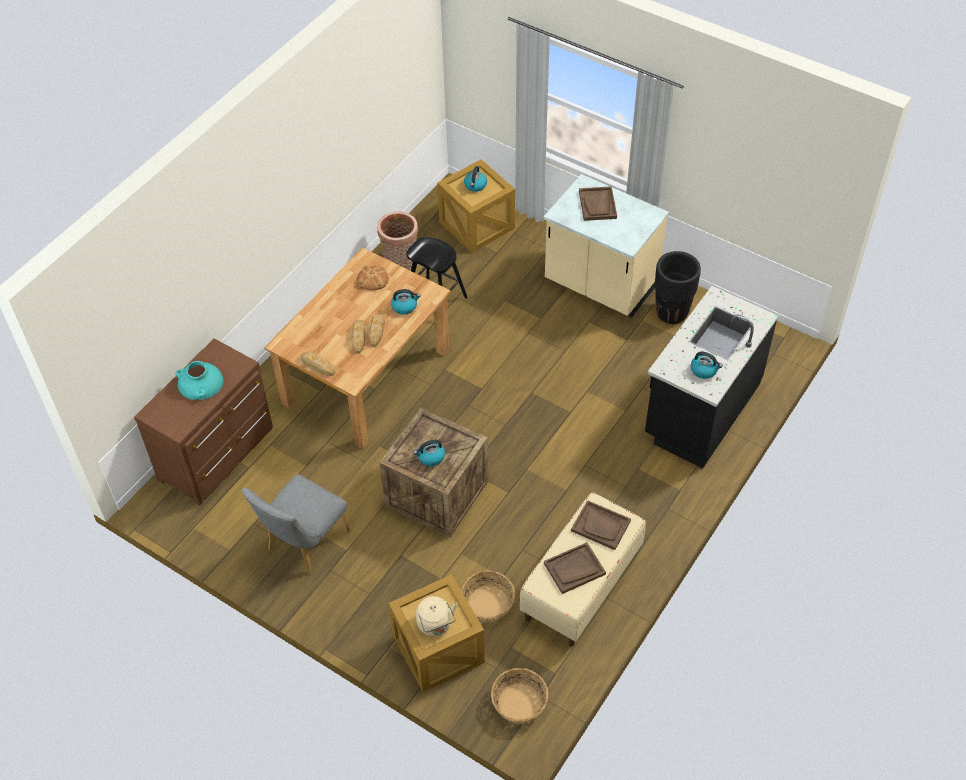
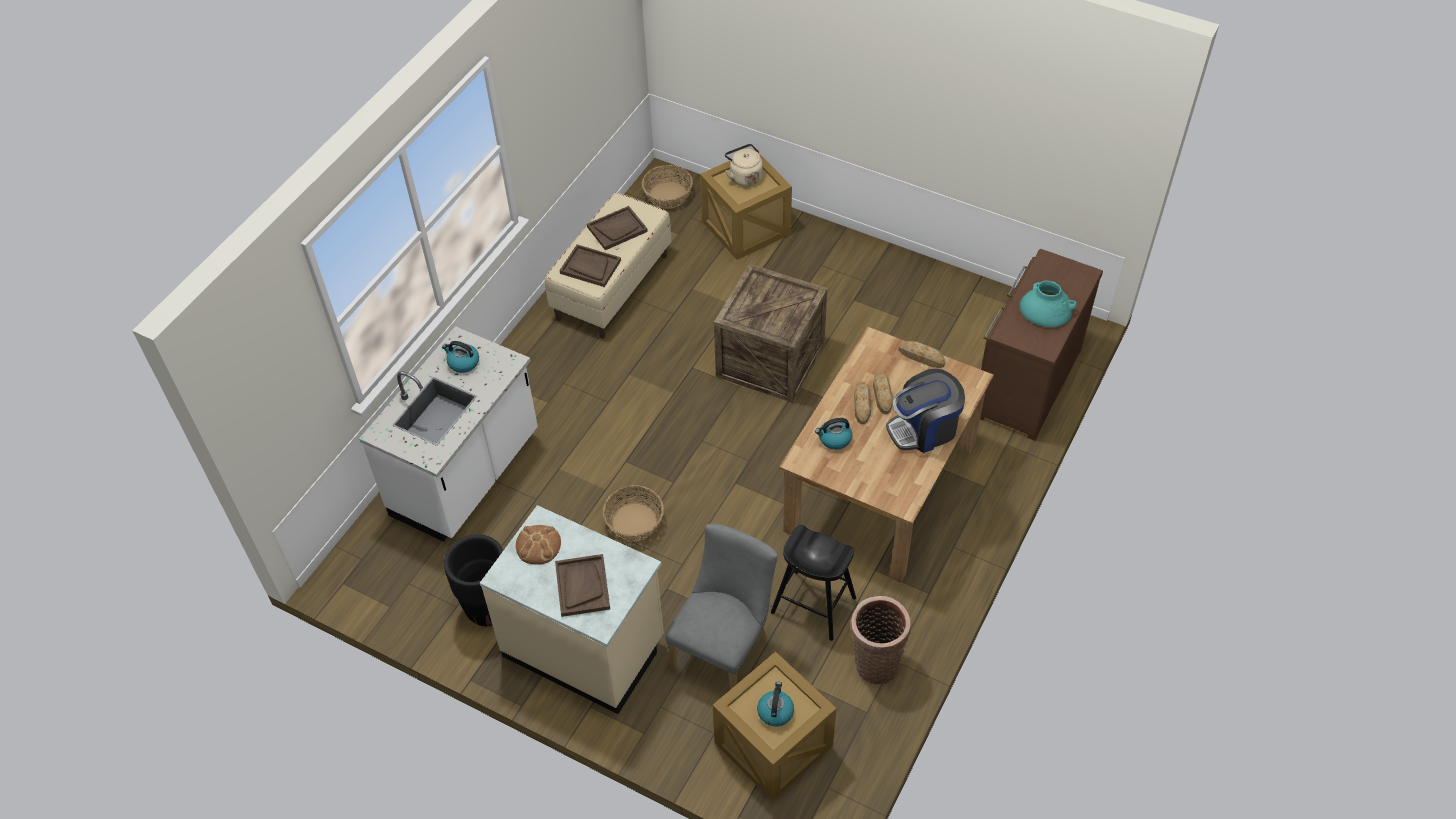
camera: 175 degrees right, 0 degrees up
(304, 544) = (899, 301): grey chair -> grey chair (724, 647)
(334, 309) = (924, 429): none -> coffee machine
(372, 279) = (885, 474): bread -> bread (538, 545)
(430, 457) = (773, 297): kettle -> none
(488, 604) = (703, 265): basket -> basket (634, 522)
(701, 410) = (467, 476): black counter -> white counter

